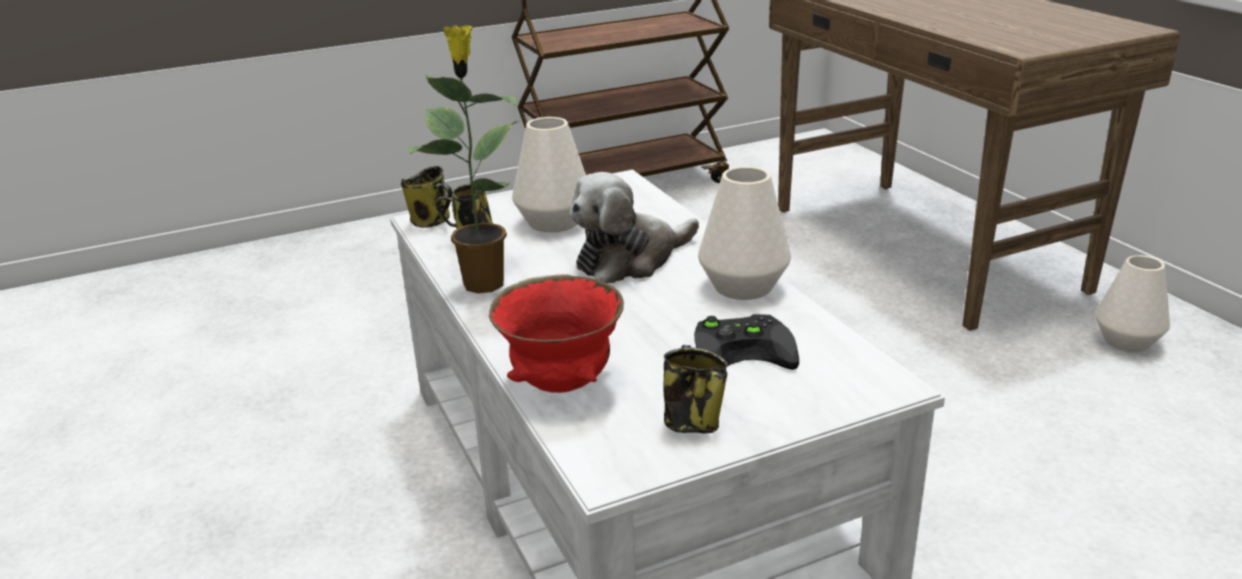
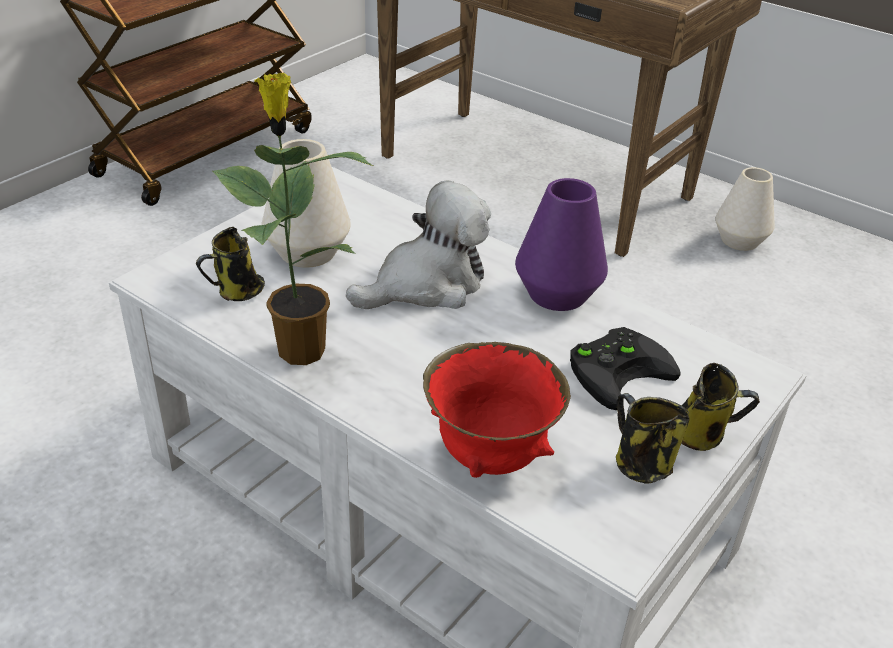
camera: 30 degrees left, 10 degrees up
(432, 221) = (168, 278): mug -> mug (702, 434)
(630, 260) = (427, 285): plush toy -> plush toy turned 150 degrees counterclockwise
(743, 286) = (557, 294): white vase -> purple vase

